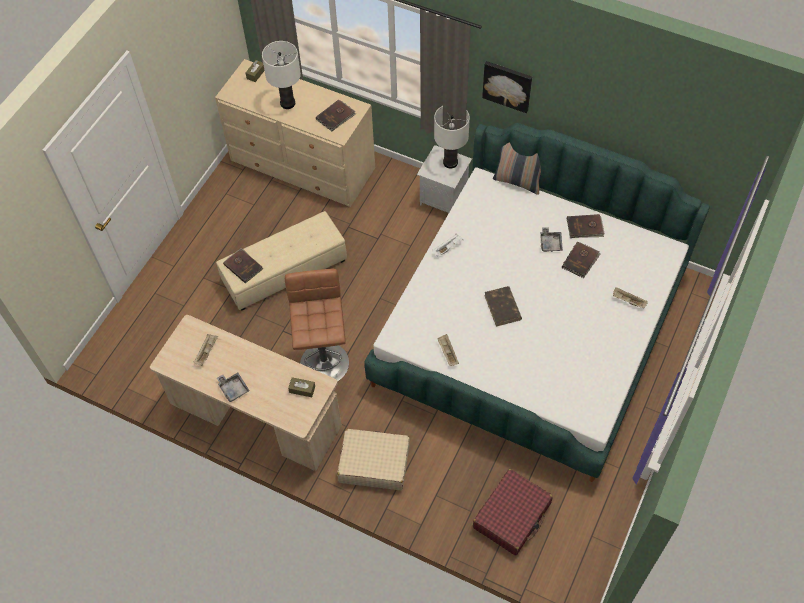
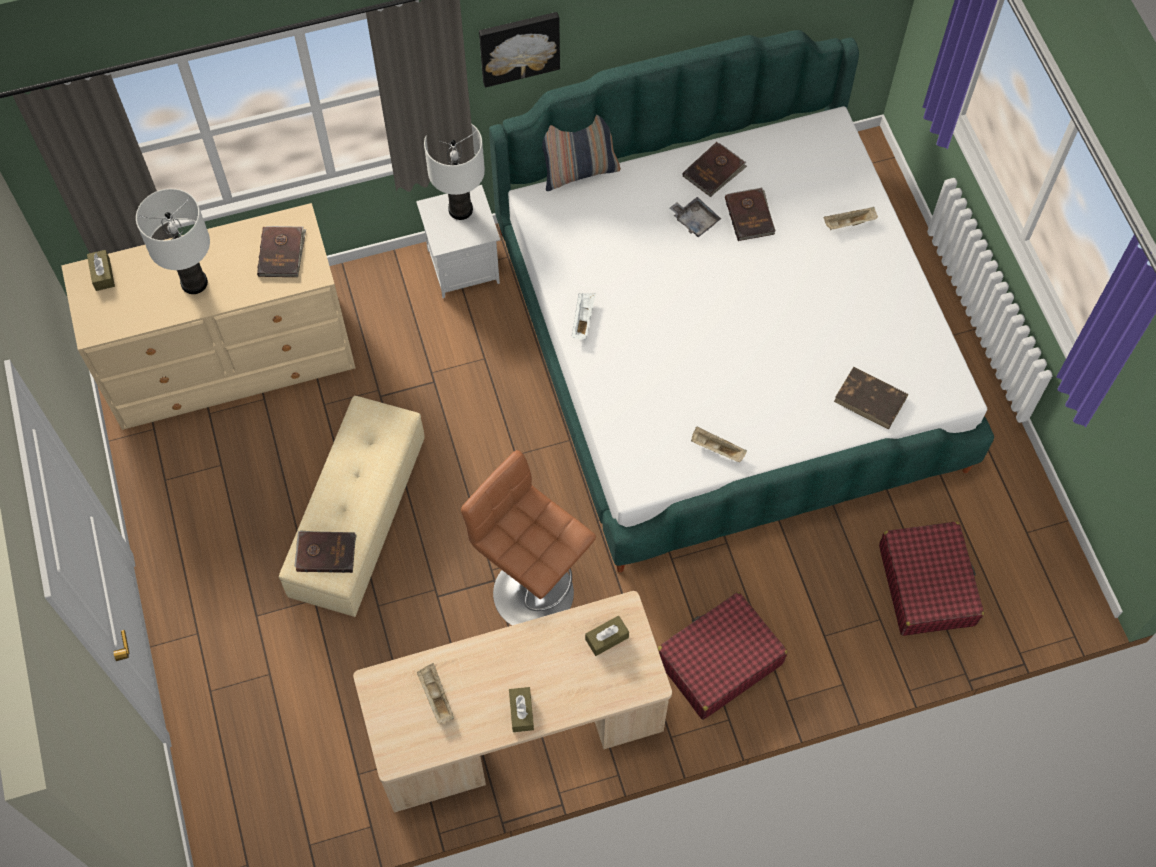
camera: 45 degrees left, 5 degrees up
(233, 389) = (521, 712): grey tray -> brown tissue box
(374, 463) = (718, 661): beige suitcase -> red suitcase
(502, 307) = (722, 342): brown book -> brown book (871, 399)

